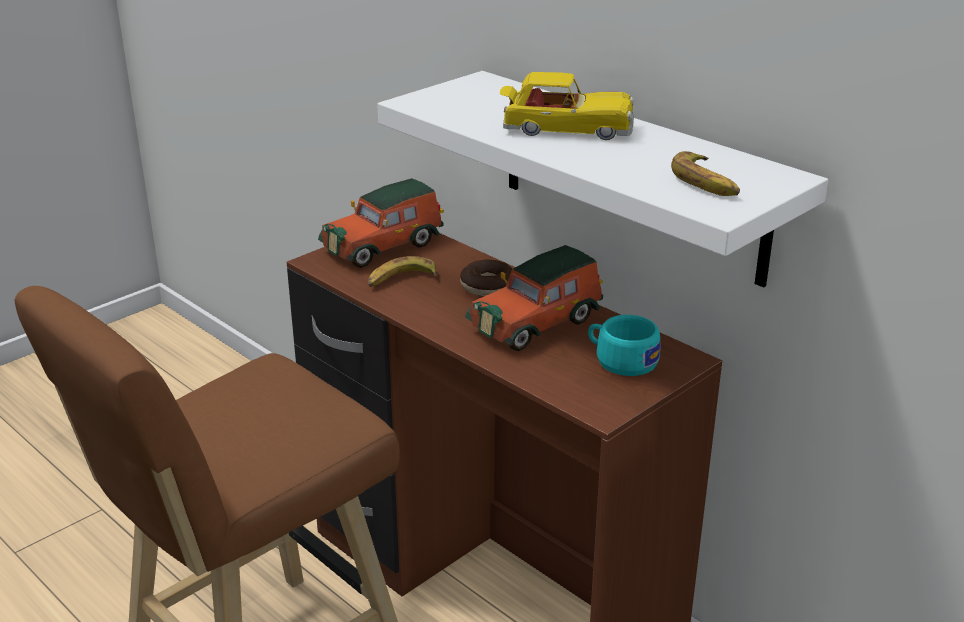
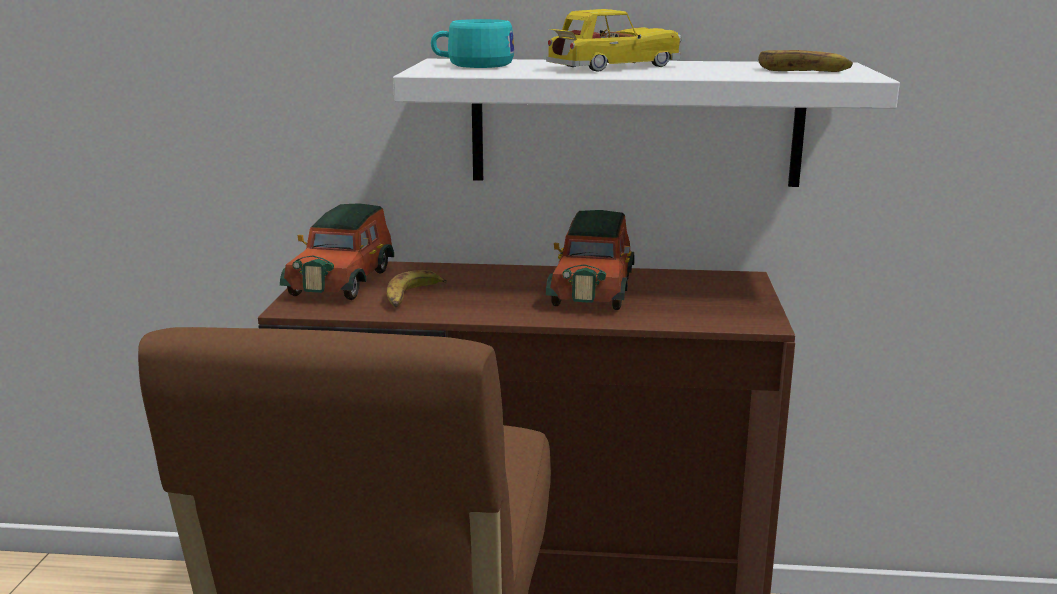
camera: 40 degrees left, 10 degrees down
(488, 286) = (501, 280): donut -> none
(620, 360) = (704, 291): turquoise cup -> turquoise cup (473, 65)

